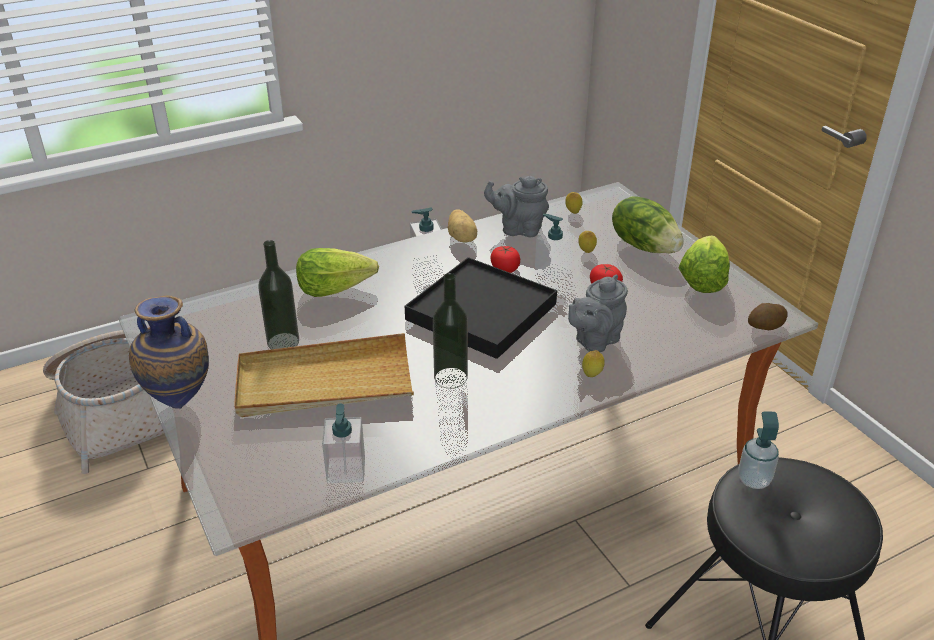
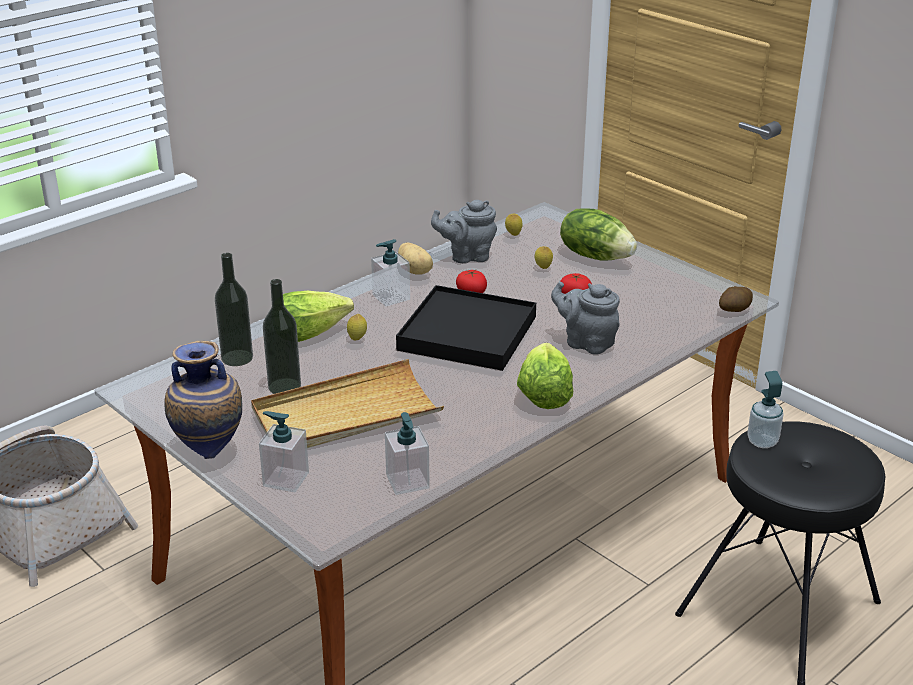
camera: 15 degrees left, 5 degrees down
(450, 378) = (467, 393): bottle -> bottle (237, 358)
(552, 270) = (518, 289): soap dispenser -> soap dispenser (285, 479)
(592, 375) = (597, 371): lemon -> lemon (357, 339)
(594, 341) = (586, 343): grey teapot -> grey teapot turned 90 degrees clockwise
(702, 279) = (661, 278): lettuce -> lettuce (544, 394)

